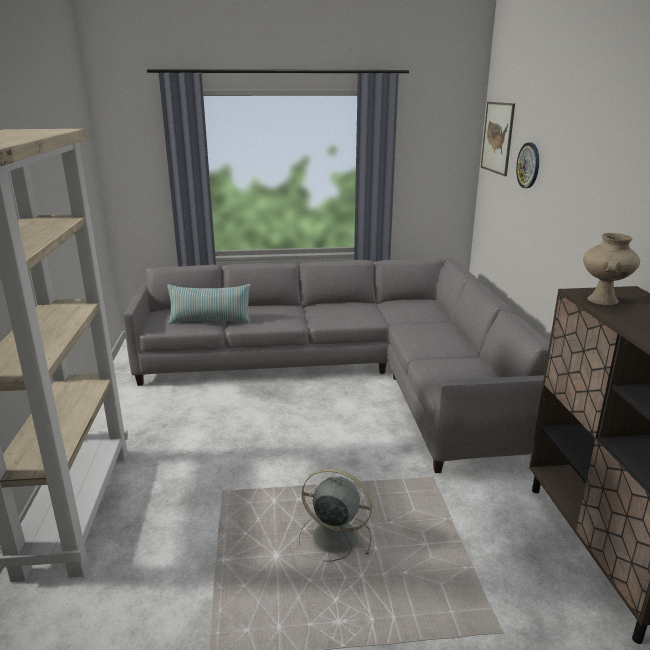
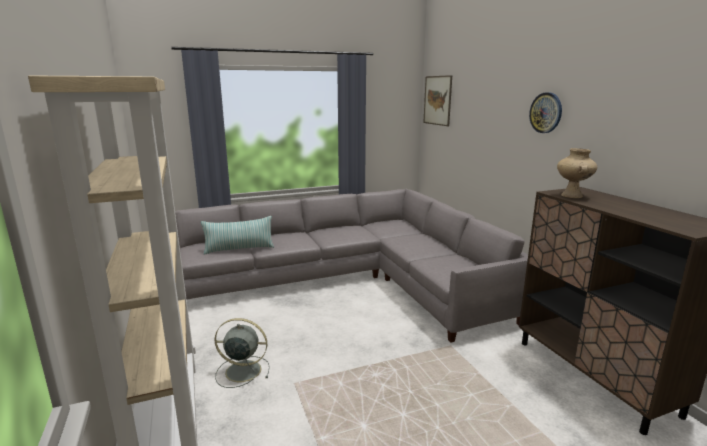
camera: 15 degrees left, 5 degrees down
(333, 537) = (401, 402): grey fan -> grey fan (241, 371)
(529, 165) = (470, 116): wall clock -> wall clock (546, 112)

